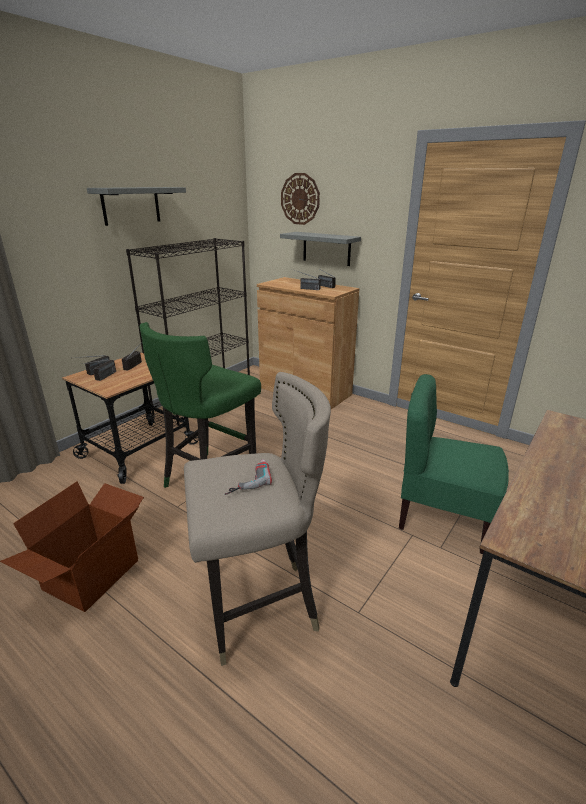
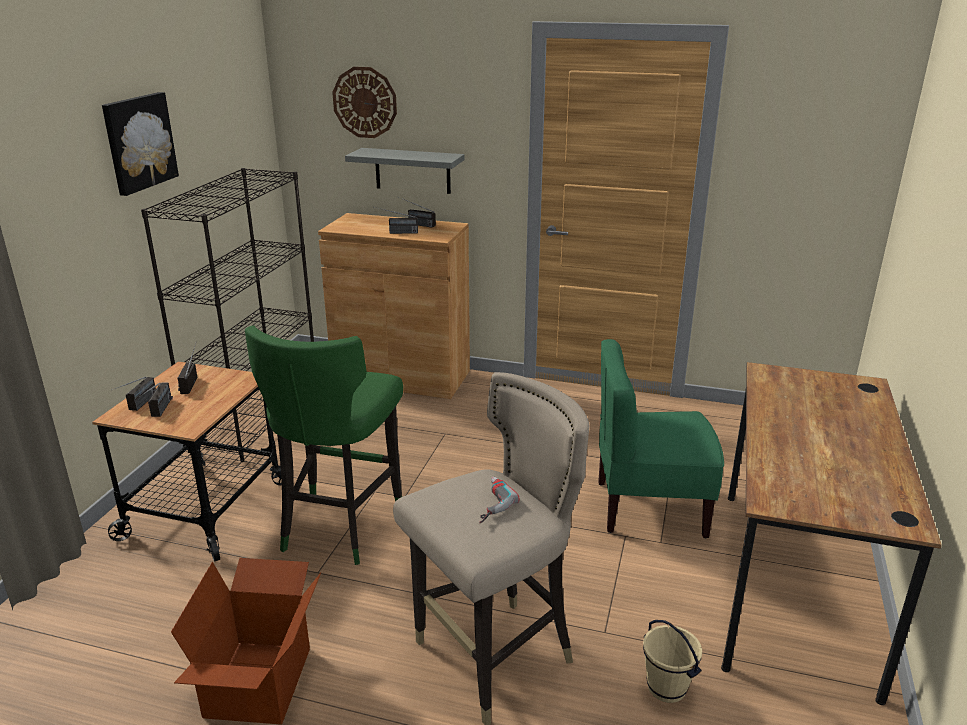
camera: 20 degrees left, 0 degrees up
(131, 205) = (138, 142): grey shelf -> picture
(390, 683) = (667, 687): none -> beige bucket

